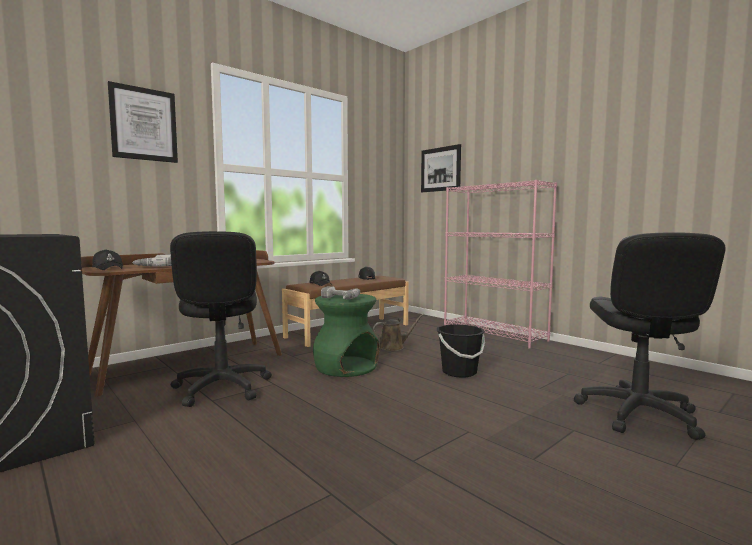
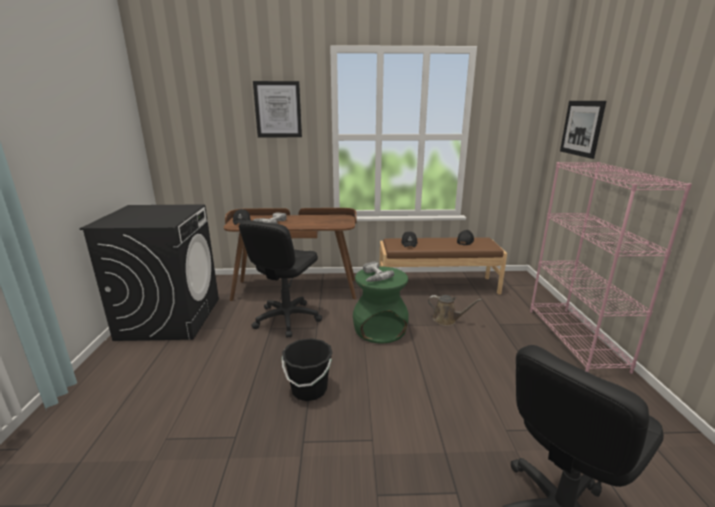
camera: 40 degrees right, 15 degrees up
(459, 372) = (459, 374): black bucket -> black bucket (309, 389)

